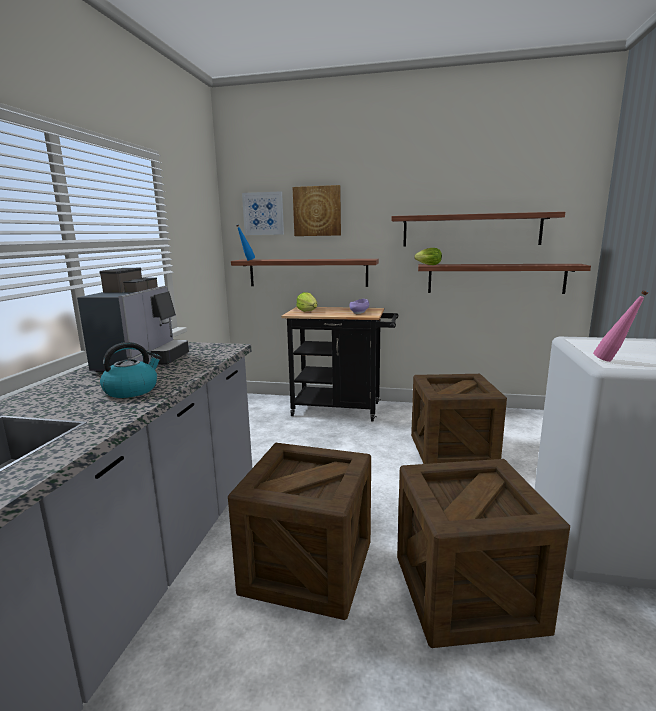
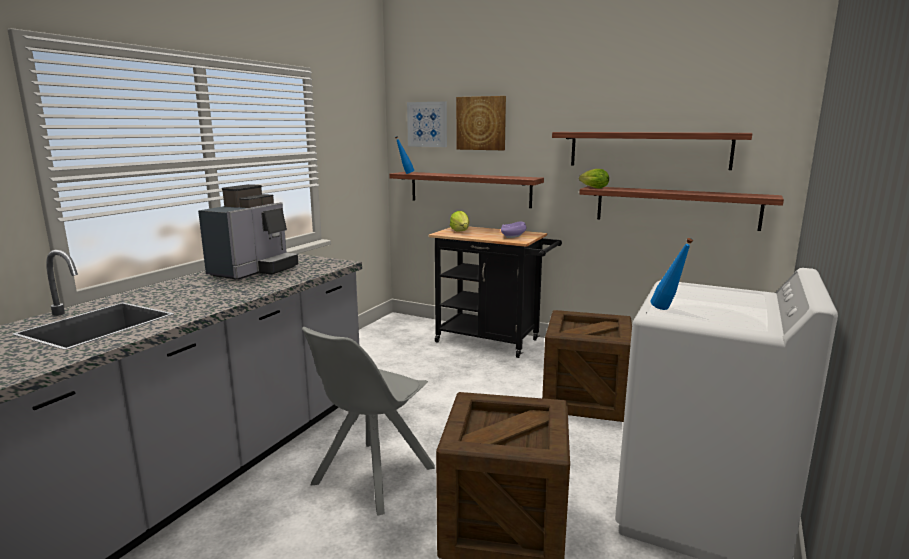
camera: 15 degrees right, 0 degrees up
(132, 390) = (225, 293): kettle -> none
(308, 567) = (371, 477): crate -> grey chair
(613, 361) = (667, 310): pink bottle -> blue bottle

